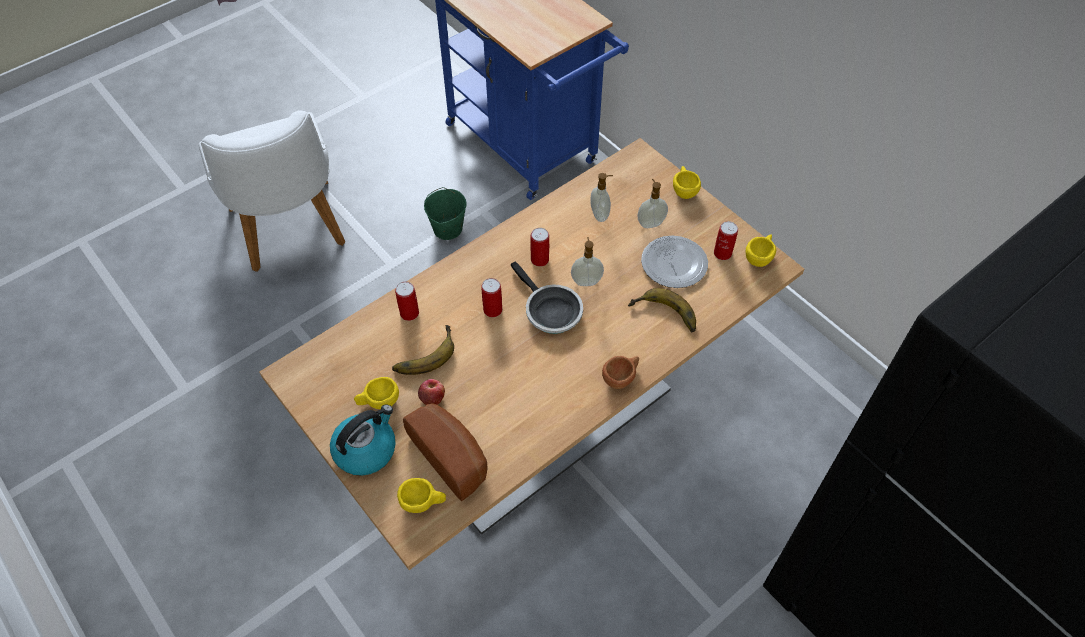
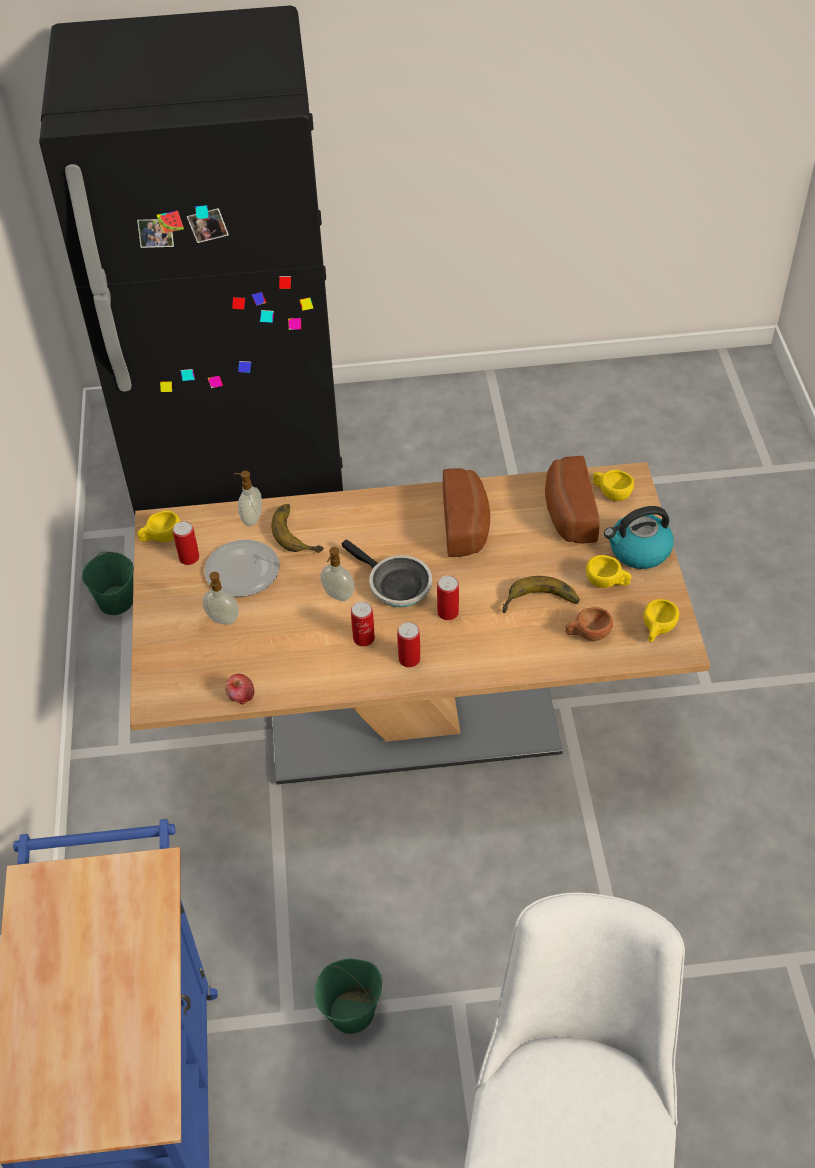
camera: 145 degrees left, 5 degrees down
(409, 313) = (531, 649): can -> can (409, 659)
(432, 398) = (556, 563): apple -> apple (241, 696)
(533, 395) = (467, 525): none -> bread
(550, 311) = (395, 585): frying pan -> frying pan turned 135 degrees clockwise
(600, 214) = (262, 654): soap dispenser -> soap dispenser (251, 518)
(621, 377) = (381, 503): brown cup -> brown cup (587, 634)
(684, 190) = (153, 637): yellow cup -> yellow cup (657, 630)
(837, 383) = (116, 602): none -> green bucket

